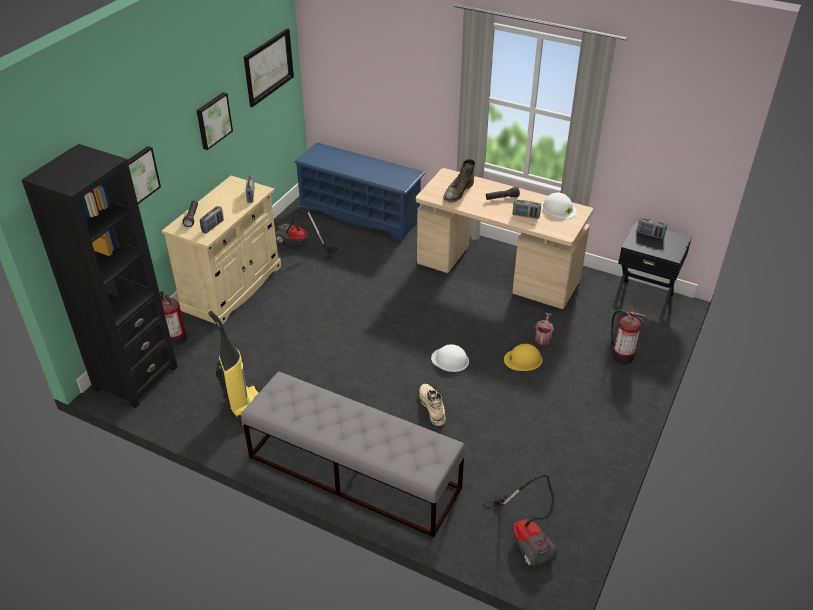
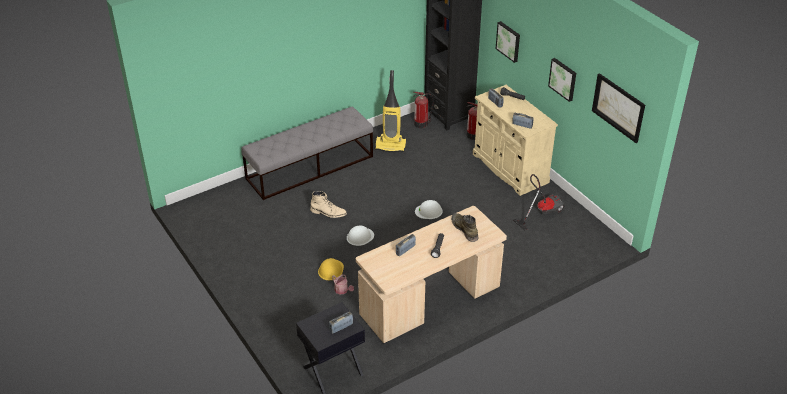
camera: 120 degrees right, 0 degrees up
(361, 214) = (564, 258): blue shoe rack -> none
(526, 537) = (212, 209): vacuum cleaner -> none
(558, 209) = (400, 272): white hard hat -> white hard hat (429, 211)
(621, 355) = (291, 320): fire extinguisher -> fire extinguisher (422, 123)

